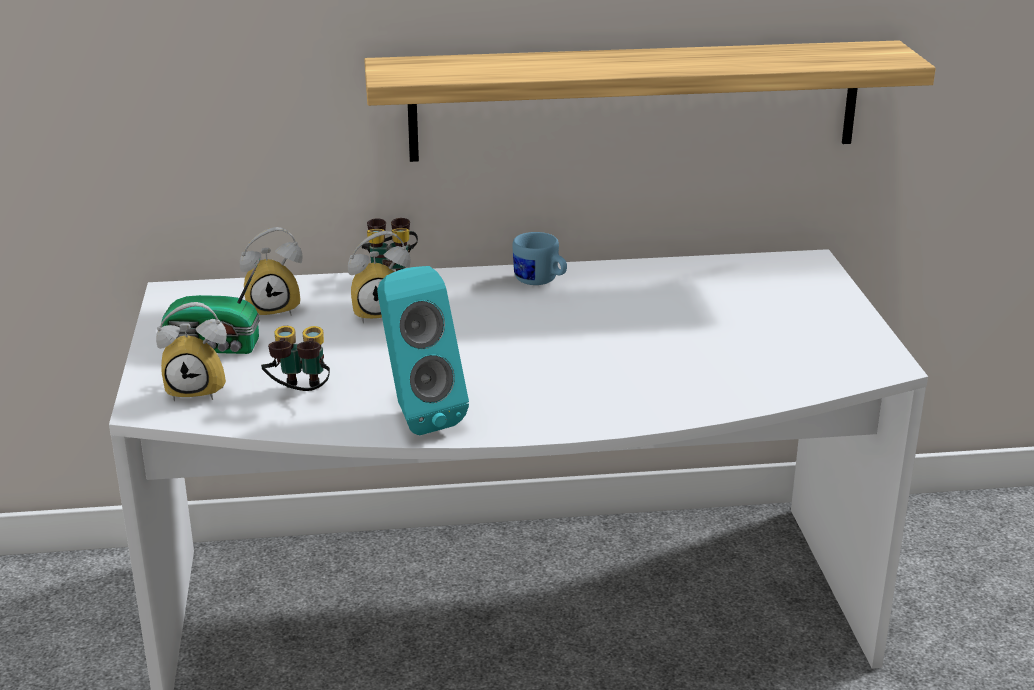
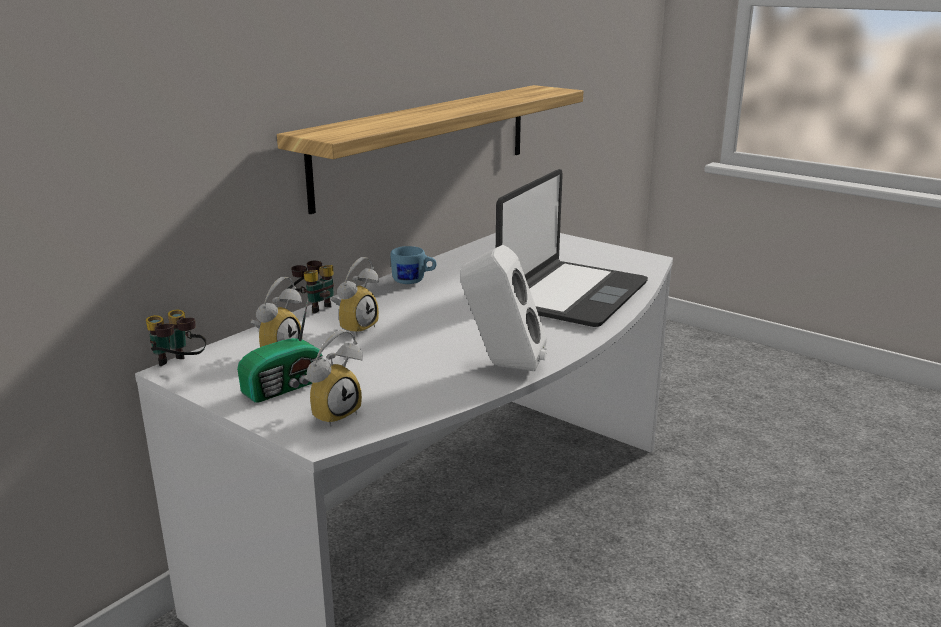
camera: 45 degrees left, 5 degrees down
(300, 396) = (410, 387): binoculars -> binoculars (178, 367)
(416, 416) = (502, 366): turquoise speaker -> white speaker
(668, 370) = (571, 295): none -> laptop

